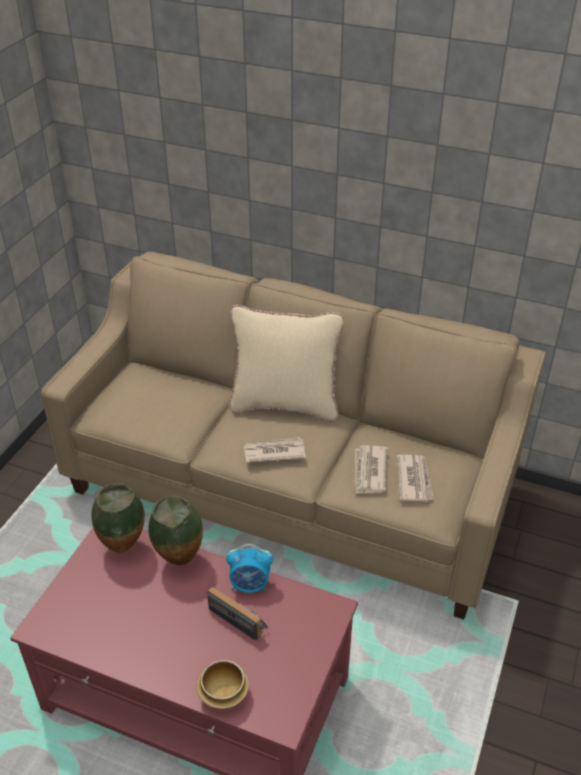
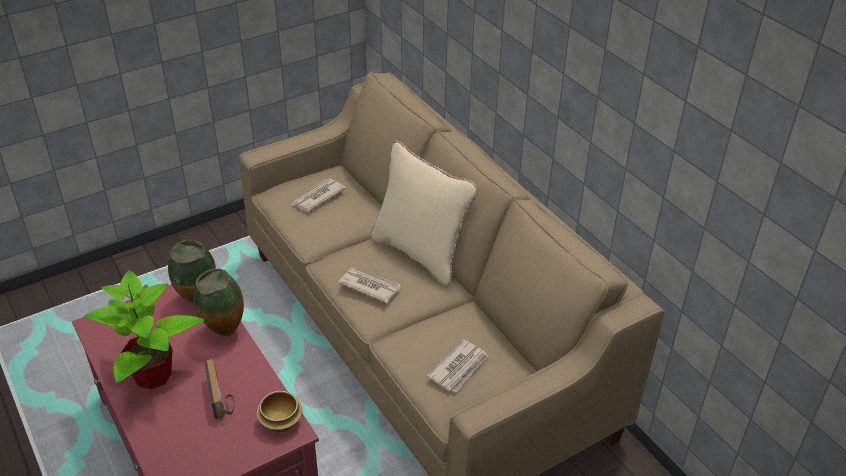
camera: 35 degrees right, 0 degrees up
(154, 638) = (153, 376): none -> potted plant
(223, 694) = (156, 442): bowl -> bowl (281, 421)
(250, 585) = (254, 378): alarm clock -> none
(370, 471) = (429, 342): newspaper -> newspaper (317, 197)

